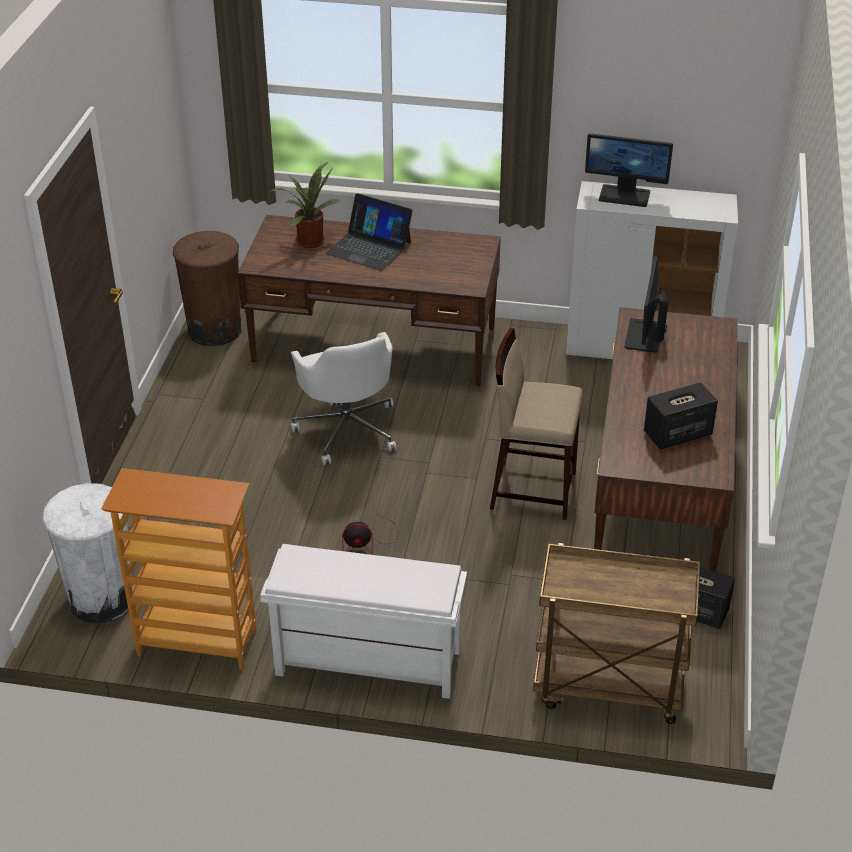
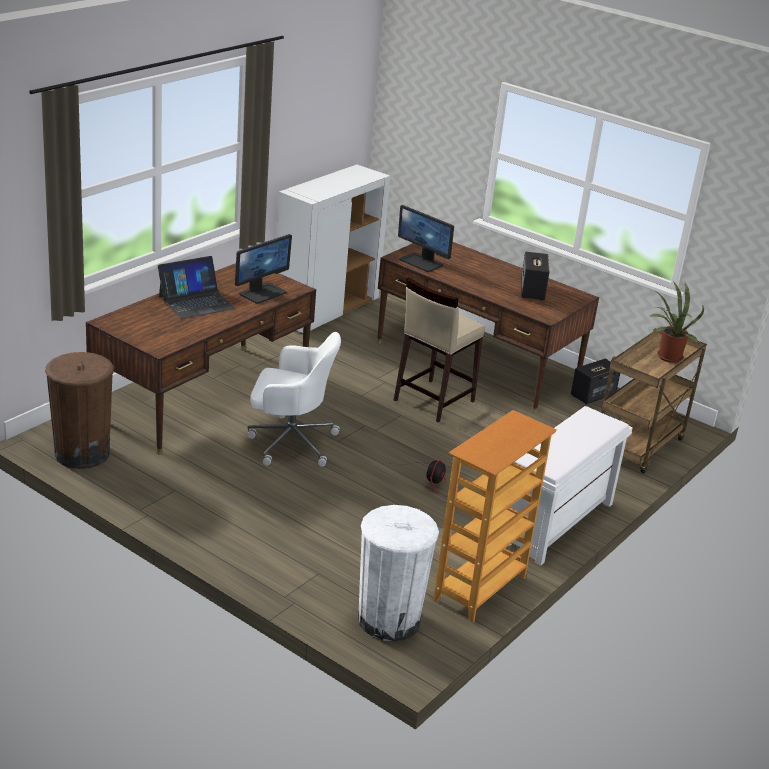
camera: 65 degrees left, 10 degrees down
(309, 239) = (151, 318): potted plant -> potted plant (666, 357)
(625, 195) = (316, 187): monitor -> monitor (262, 293)

